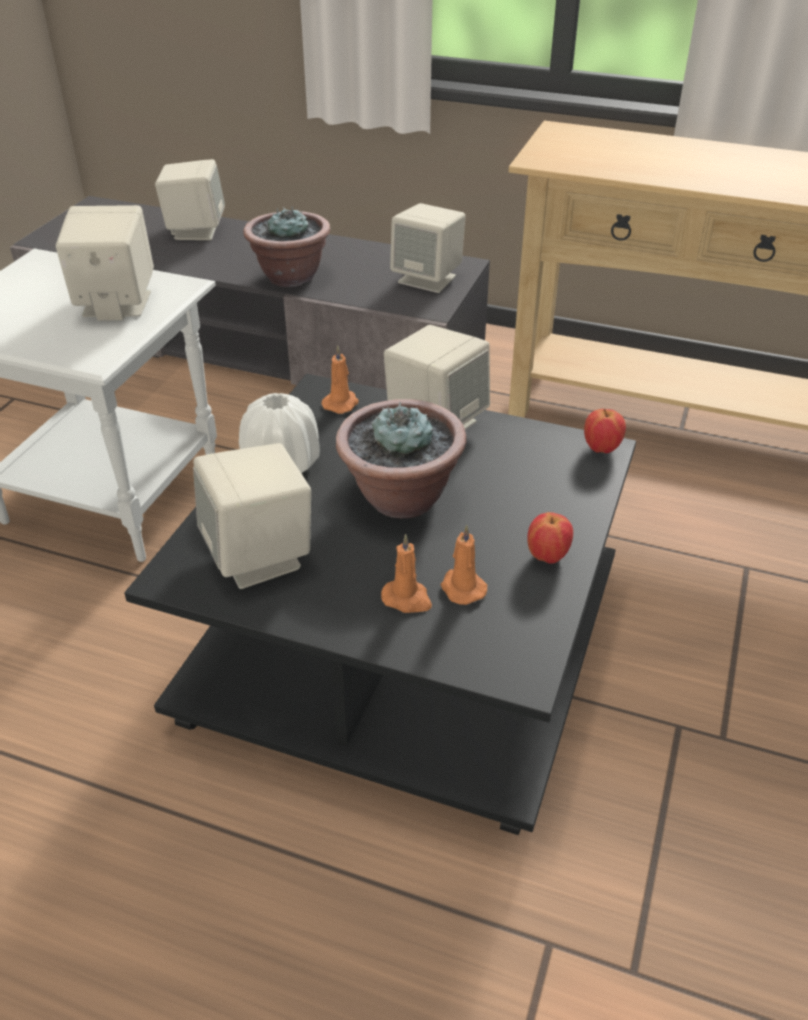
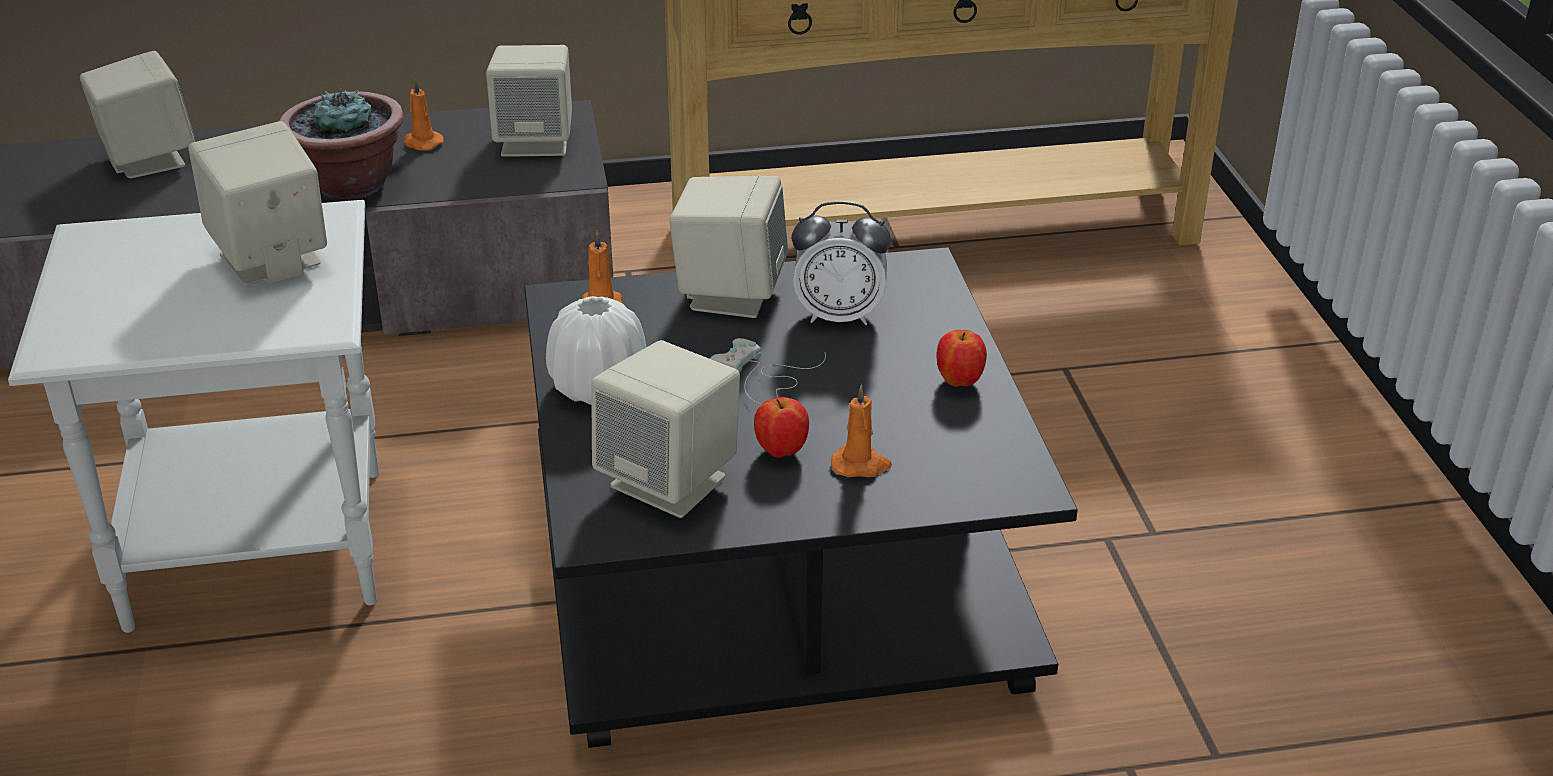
camera: 30 degrees left, 5 degrees down
(400, 498) = (763, 377): potted plant -> white game controller
(461, 587) = (904, 437): orange candle -> orange candle (422, 143)
(501, 468) = (839, 315): none -> alarm clock
(601, 449) = (922, 265): apple -> apple (781, 451)

